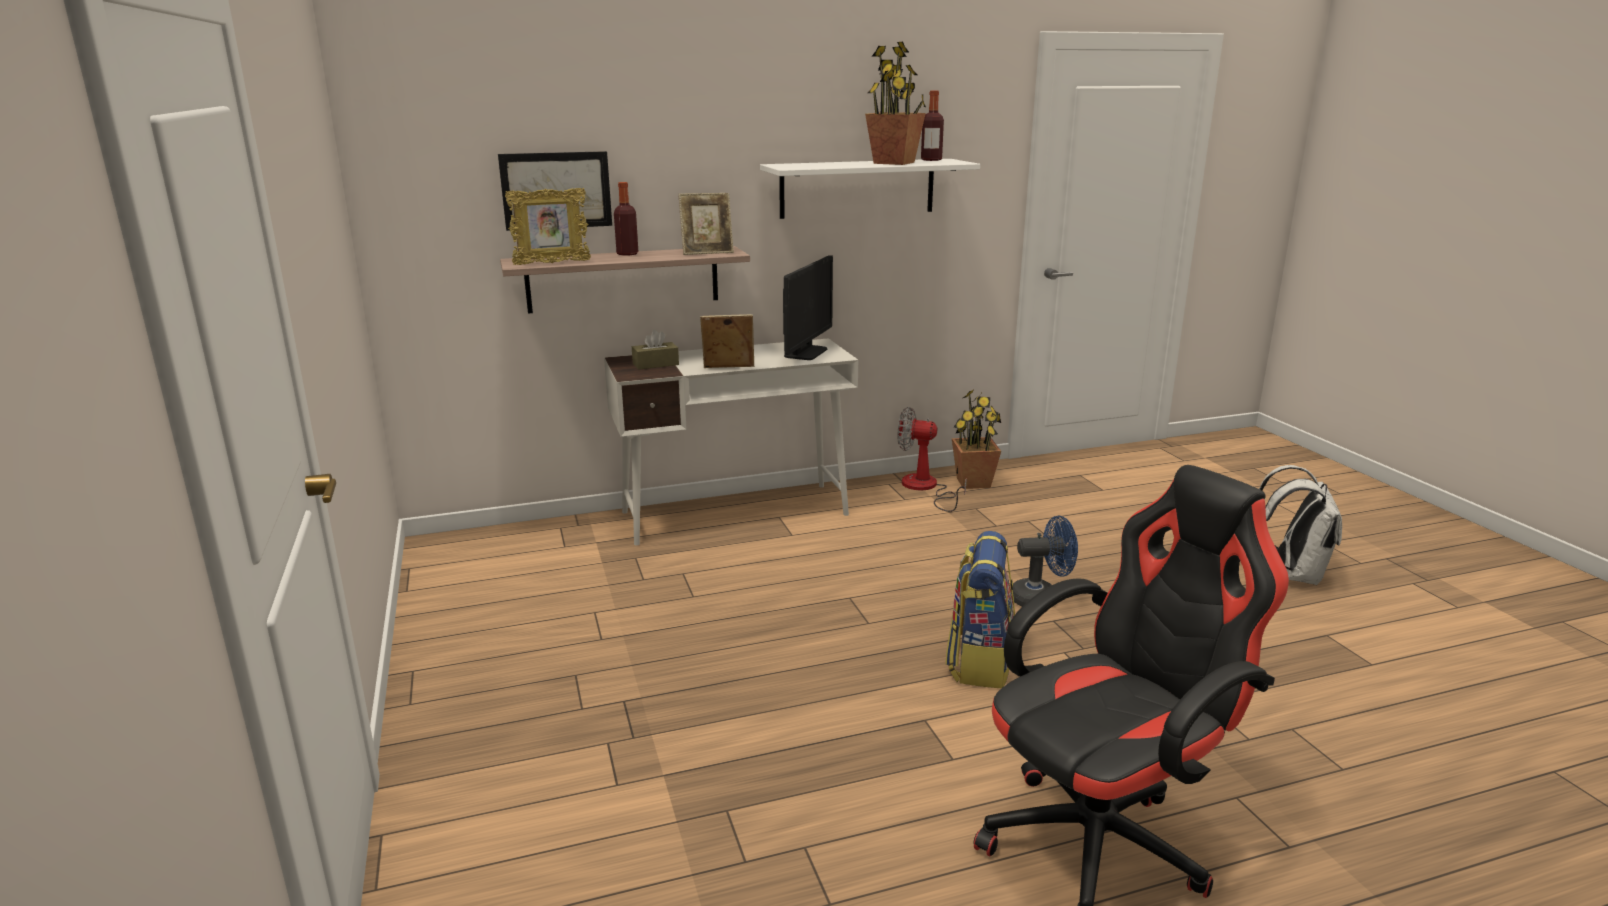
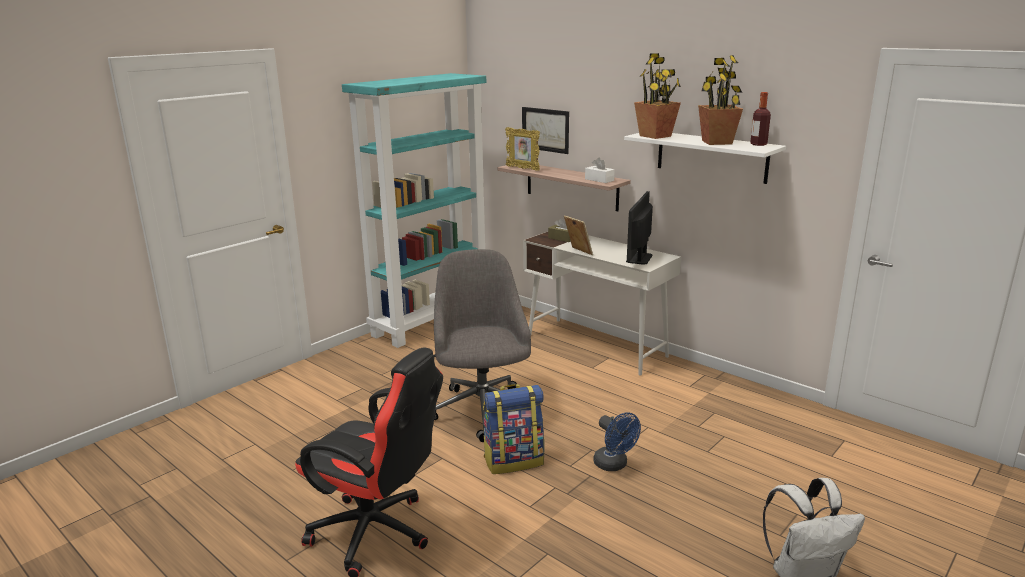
camera: 60 degrees right, 0 degrees up
(453, 606) = (431, 321): none -> turquoise bookcase
(627, 254) = (568, 171): bottle -> none
(707, 252) = (599, 180): picture frame -> white tissue box
(805, 353) = (639, 258): monitor -> monitor turned 120 degrees clockwise
(817, 646) = (482, 410): none -> grey office chair
(925, 488) = (717, 388): fan -> none
(973, 482) = (755, 402): potted plant -> potted plant (655, 136)

